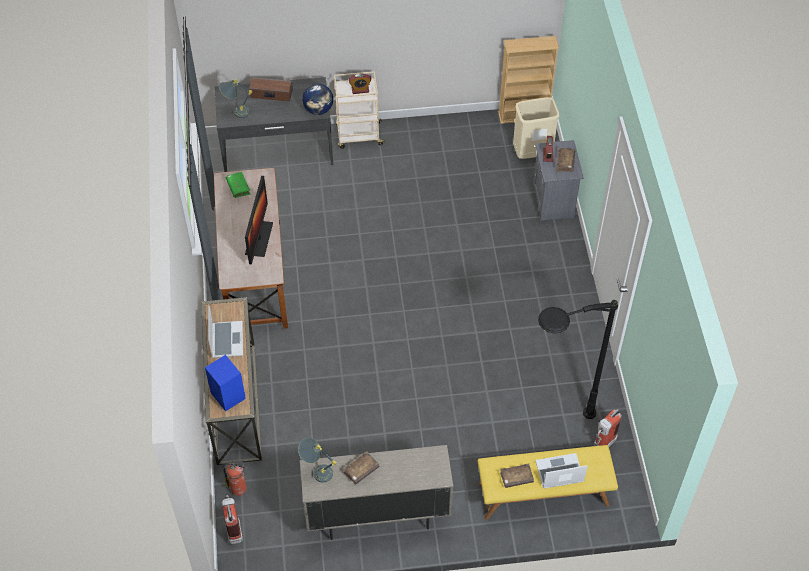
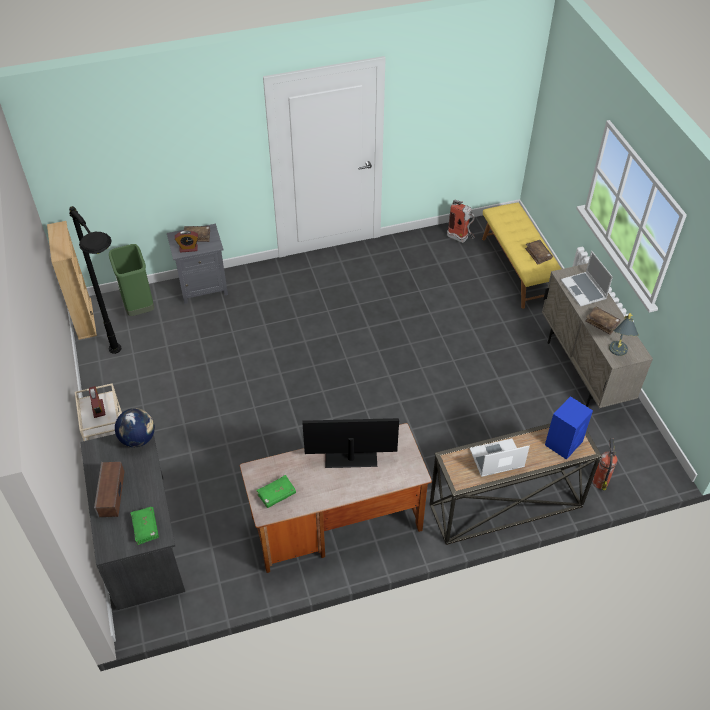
camera: 100 degrees left, 5 degrees down
(233, 528) = (642, 477): fire extinguisher -> none
(235, 112) = (145, 528): grey table lamp -> green book
(532, 153) = (139, 307): beige trash can -> green trash can
(551, 427) = (453, 269): black floor lamp -> black floor lamp (130, 375)
(559, 472) = (522, 231): laptop -> laptop (584, 290)

